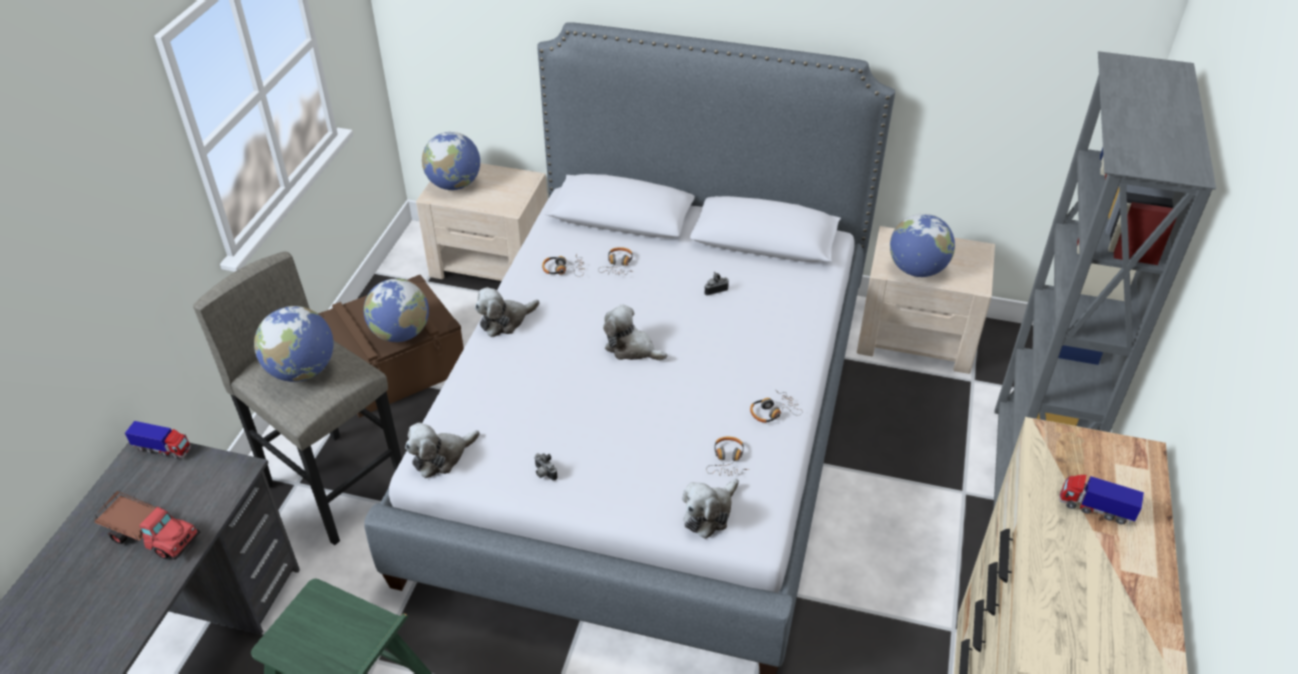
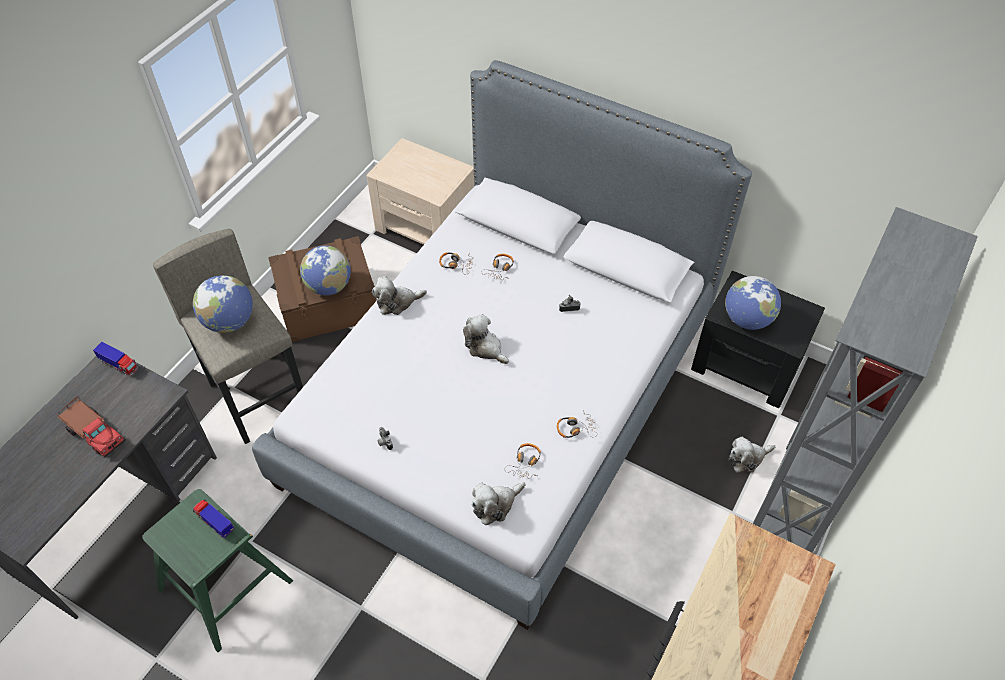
camera: 15 degrees right, 10 degrees up
(441, 457) = (315, 410): plush toy -> plush toy (747, 458)
(454, 185) = (400, 165): globe -> none
(917, 336) = (747, 364): beige nightstand -> black nightstand
(1095, 508) = (749, 609): toy truck -> toy truck (215, 523)

